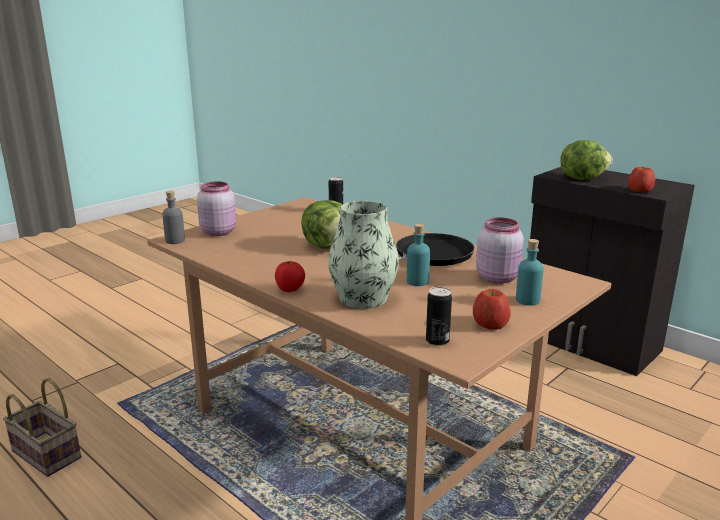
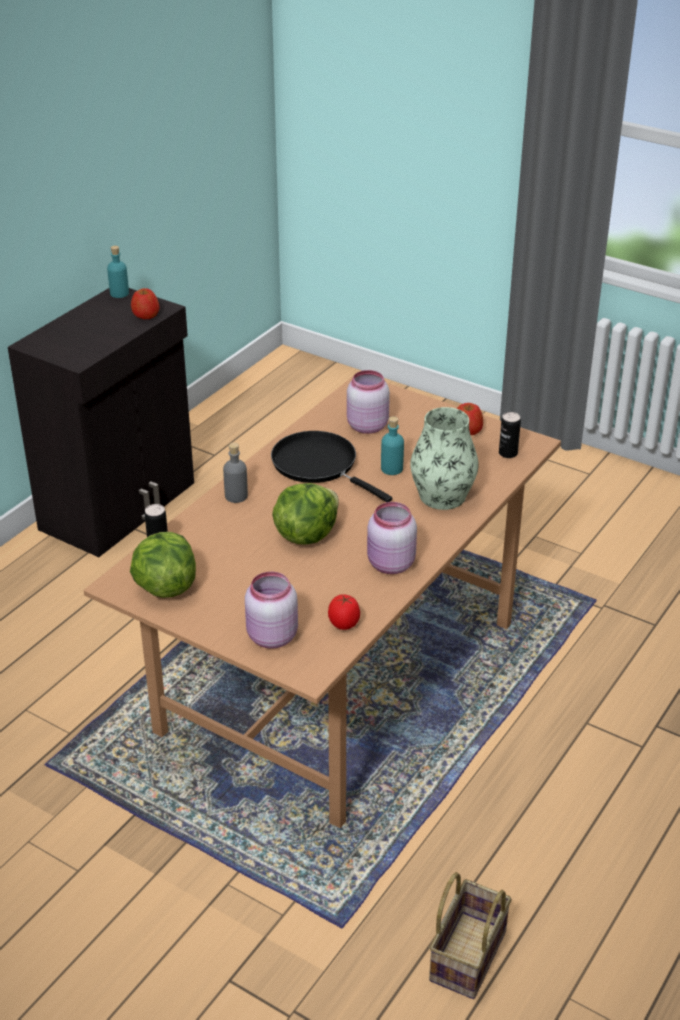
camera: 100 degrees left, 15 degrees up
(175, 241) = (316, 667): grey bottle -> grey bottle (236, 496)
(271, 269) = (390, 565): none -> pink jar
(290, 290) = (440, 541): tomato -> tomato (344, 624)
(527, 300) = (413, 412): turquoise bottle -> turquoise bottle (119, 293)
(582, 178) = (93, 343): lettuce -> lettuce (165, 586)

